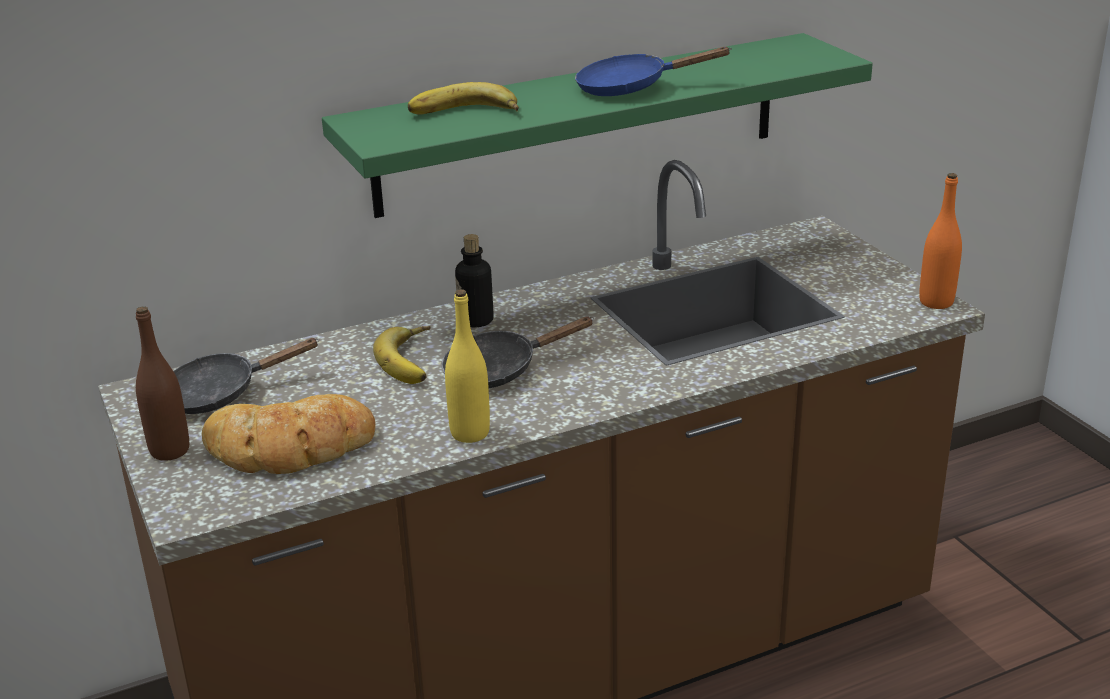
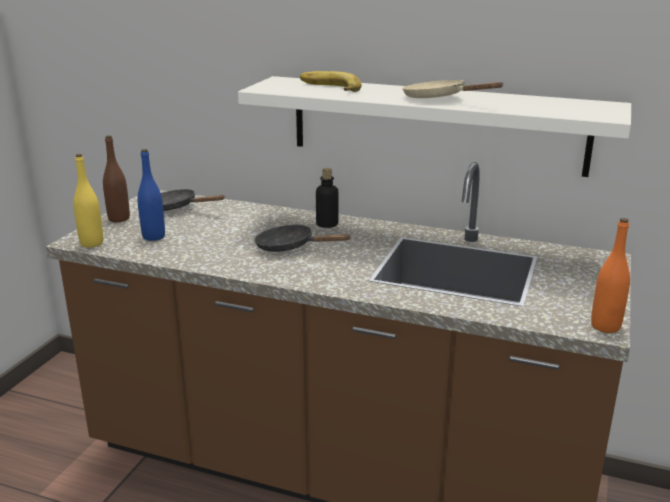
camera: 45 degrees right, 5 degrees down
(290, 447) = (153, 237): bread -> blue bottle
(414, 360) = (267, 228): banana -> none
(470, 433) = (222, 264): yellow bottle -> yellow bottle (92, 243)
(580, 123) = (435, 124): green shelf -> white shelf
(631, 87) = (439, 99): blue frying pan -> beige frying pan

